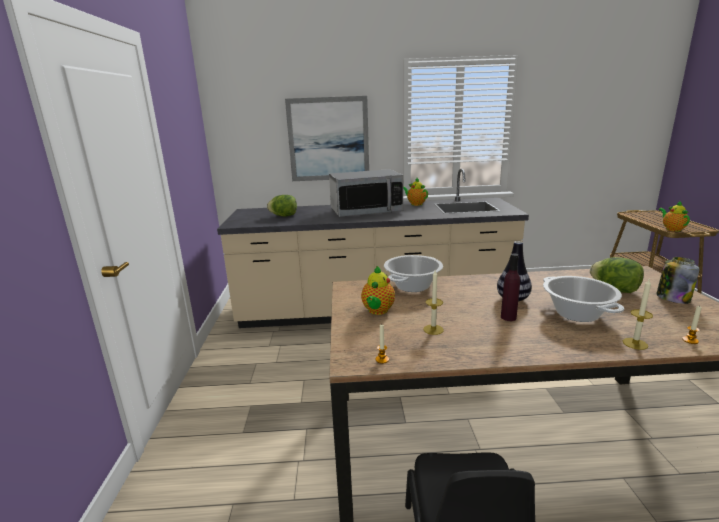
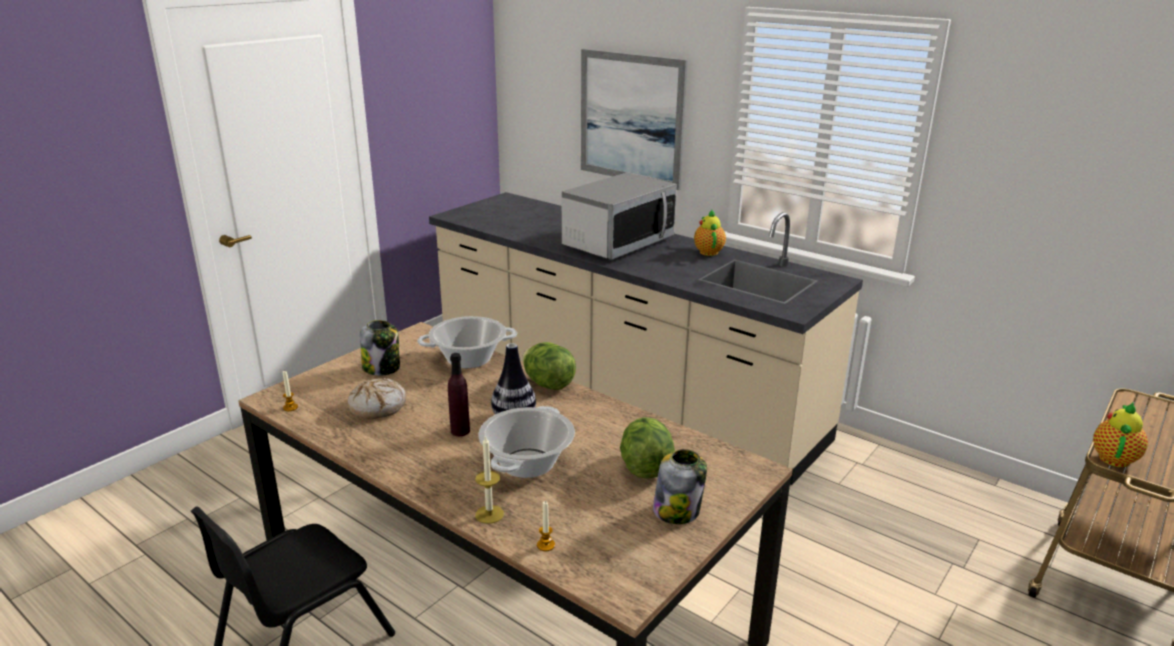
camera: 40 degrees right, 5 degrees up
(284, 216) = (521, 219): lettuce -> lettuce (548, 384)
(366, 211) = (618, 243): microwave -> microwave turned 75 degrees counterclockwise
(377, 311) = (382, 368): teapot -> jar
(433, 329) = (378, 406): candle -> bread

